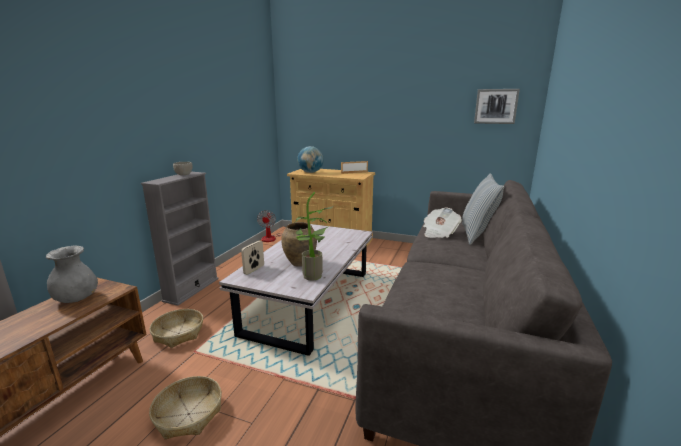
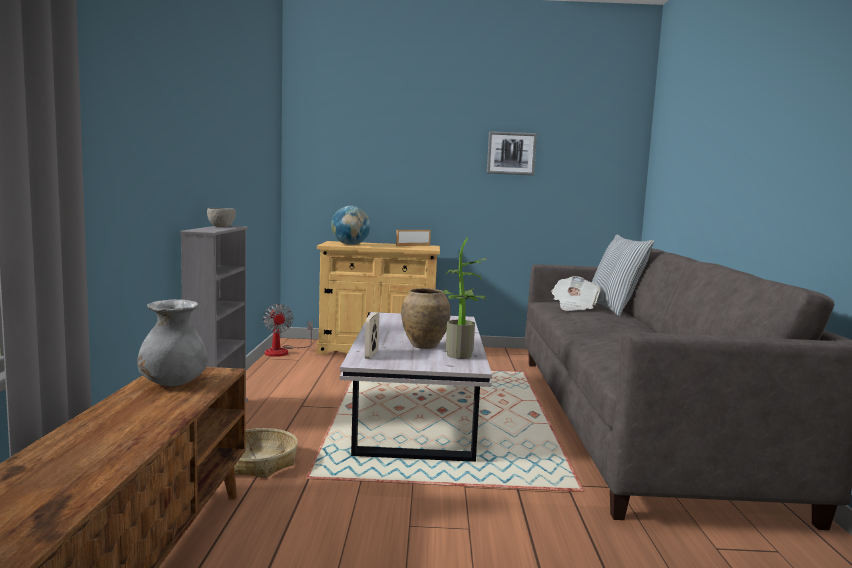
camera: 20 degrees left, 10 degrees down
(189, 414) = (375, 534): basket -> none
(496, 106) = (594, 161): picture -> picture (511, 153)

